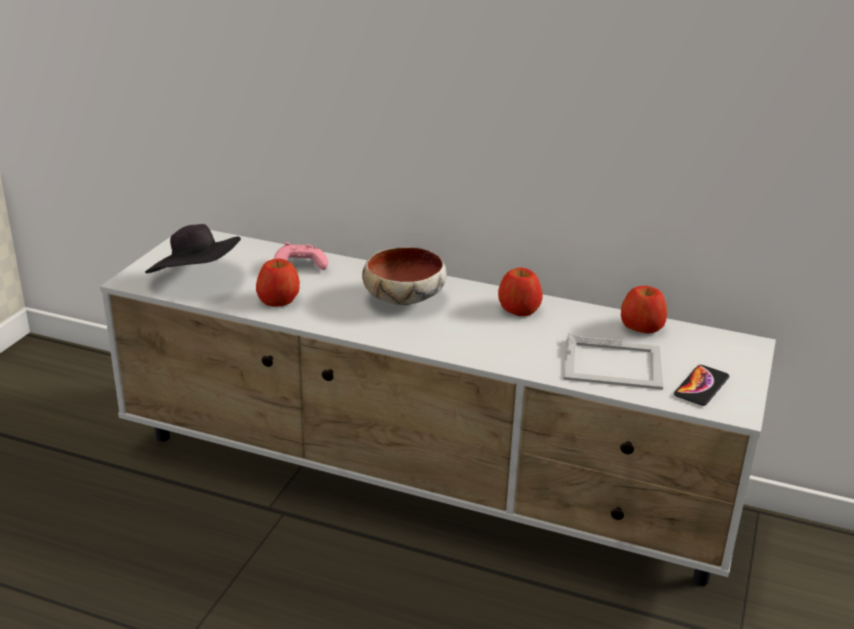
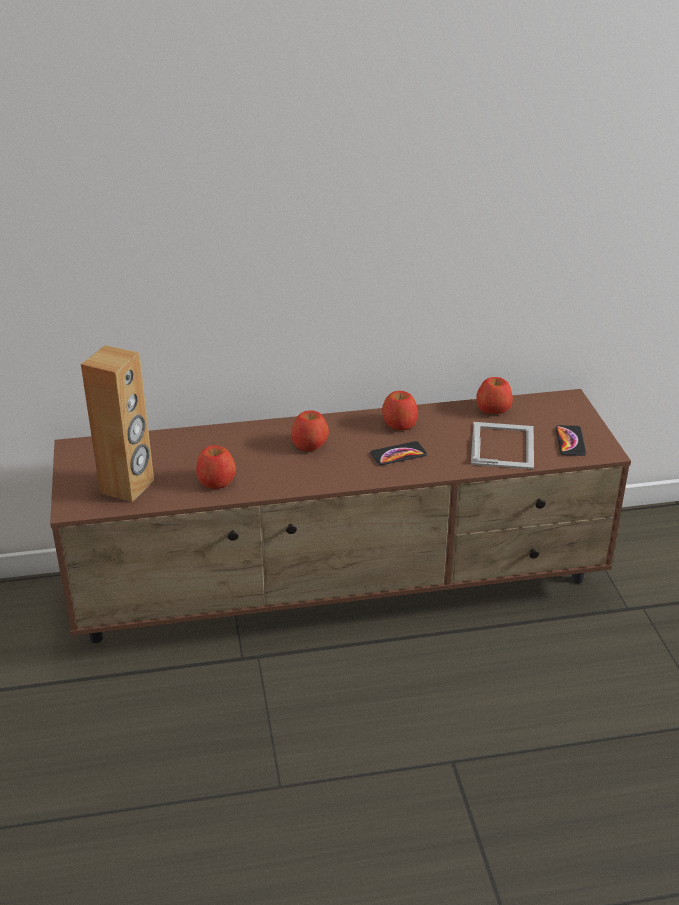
camera: 30 degrees left, 5 degrees up
(197, 279) = (128, 486): black hat -> brown speaker
(299, 266) = (198, 445): pink game controller -> none
(404, 298) = (310, 444): bowl -> apple
(425, 484) = (342, 589): white tv stand -> brown tv stand
(484, 335) = (398, 454): none -> phone
(614, 364) = (503, 445): picture frame -> picture frame turned 60 degrees counterclockwise

